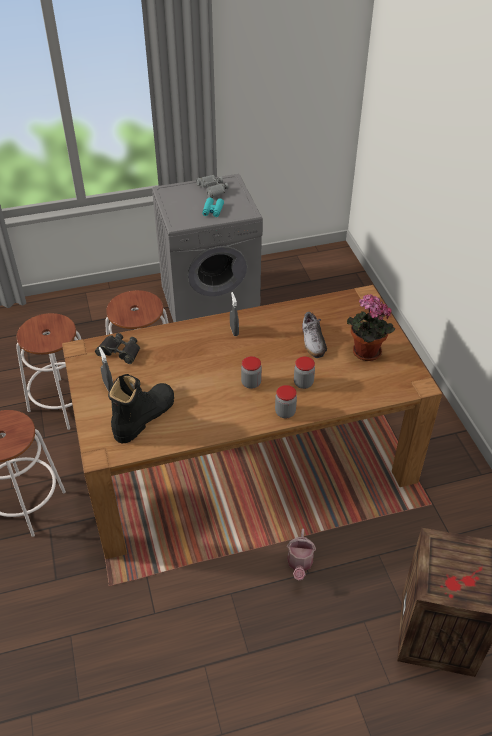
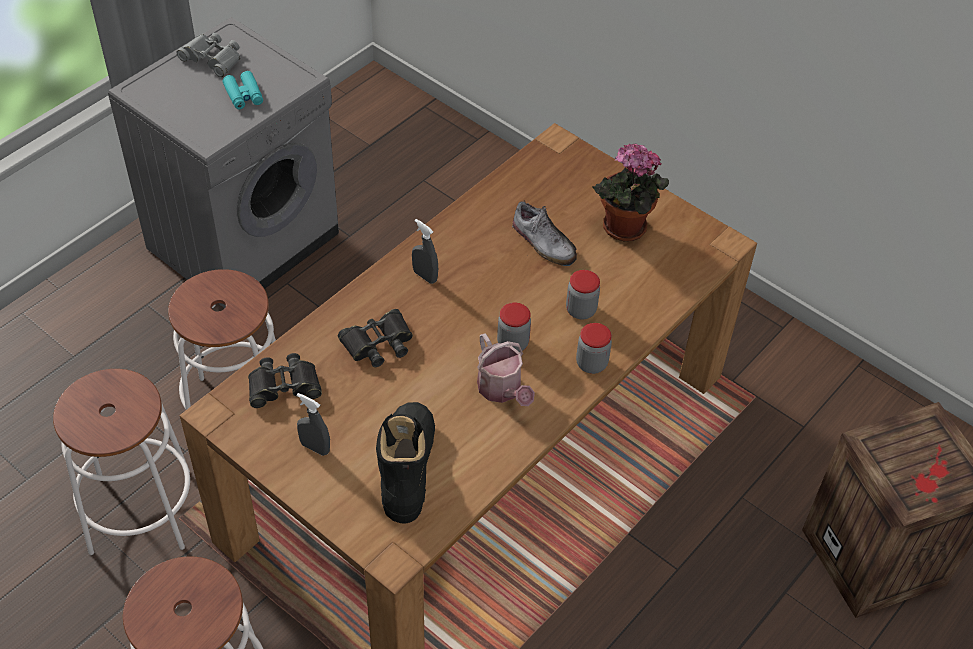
camera: 35 degrees left, 5 degrees up
(182, 352) = (378, 343): none -> black binoculars
(299, 564) = (659, 563): watering can -> watering can (502, 390)

